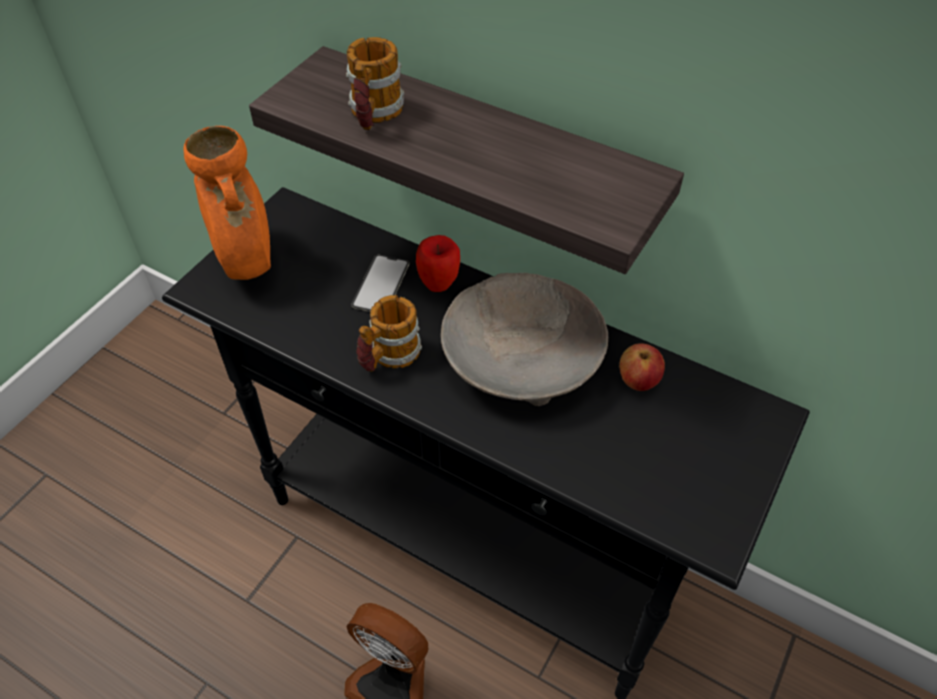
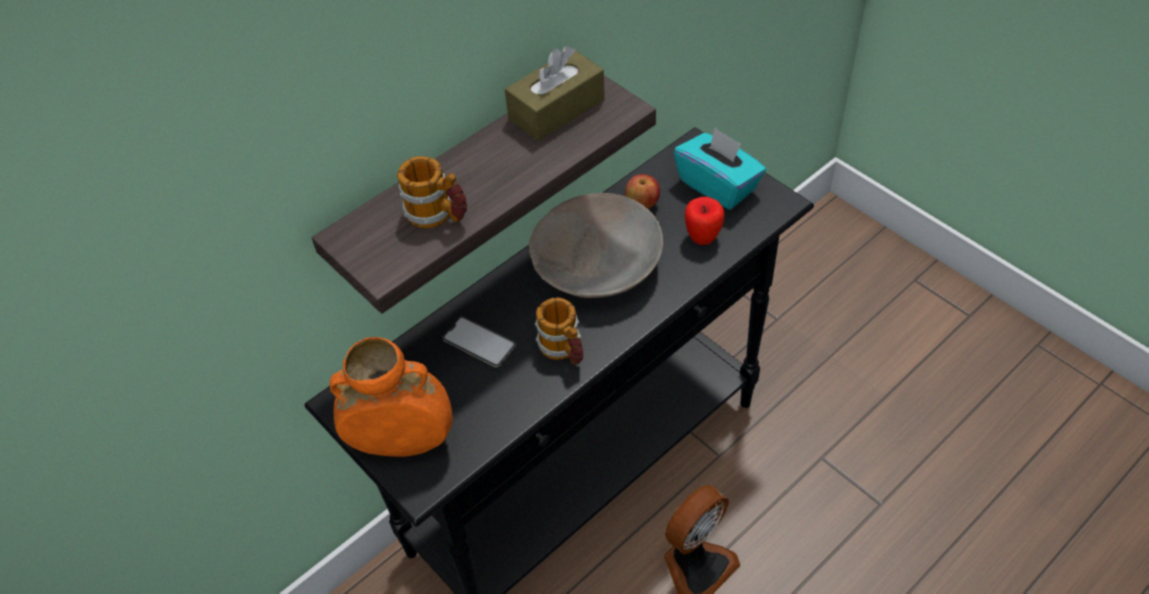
camera: 70 degrees left, 0 degrees up
(439, 284) = (496, 301): apple -> apple (702, 237)
(582, 165) = (556, 109): none -> brown tissue box
(710, 456) = (718, 185): none -> turquoise tissue box

